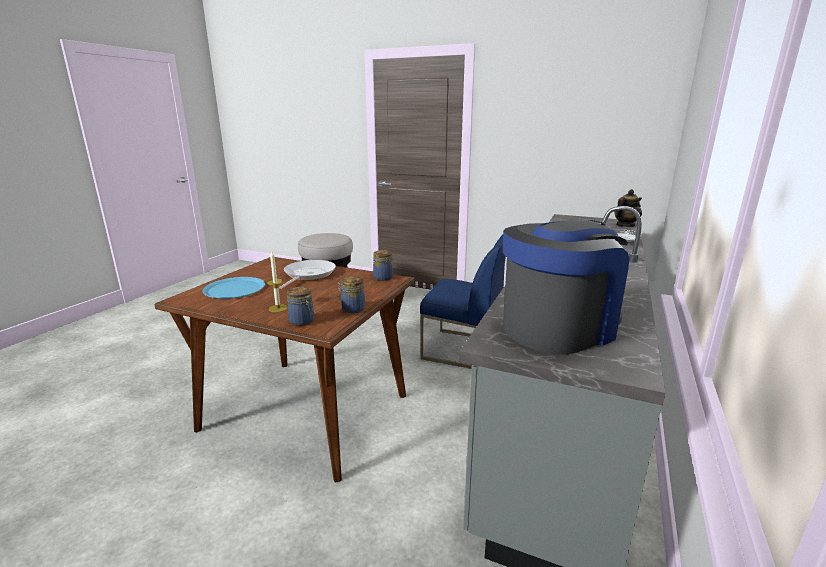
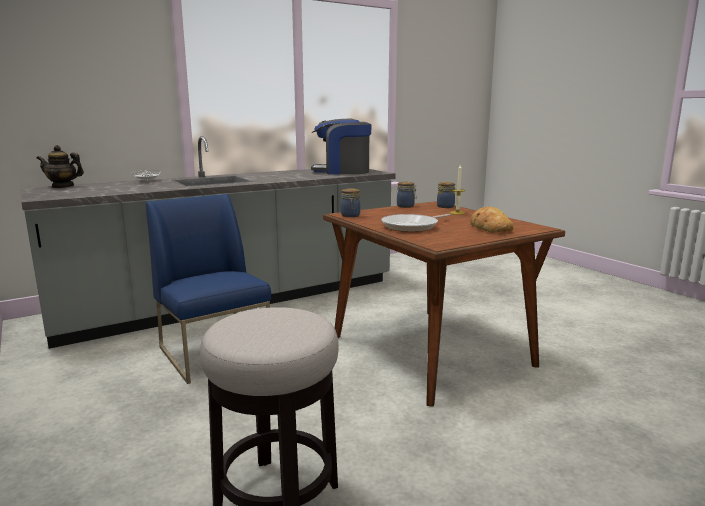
camera: 145 degrees left, 5 degrees down
(234, 289) = (490, 227): blue plate -> bread

